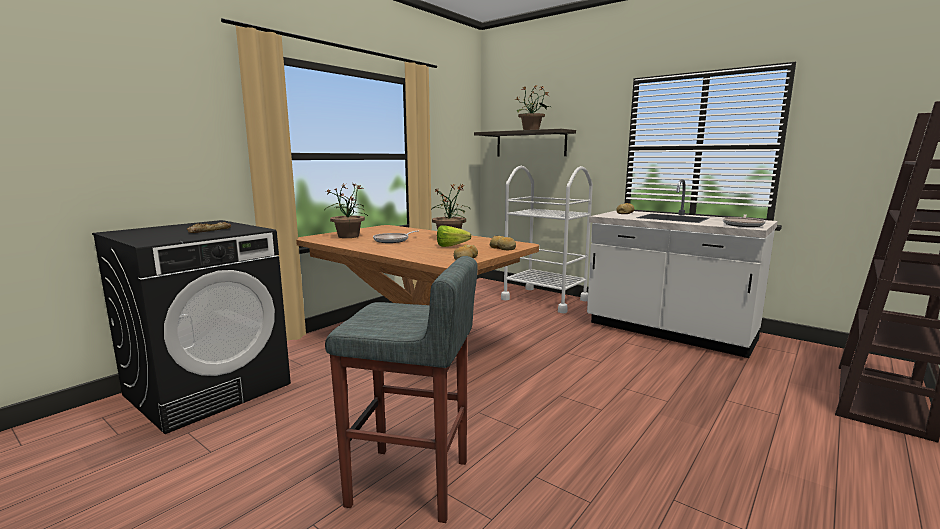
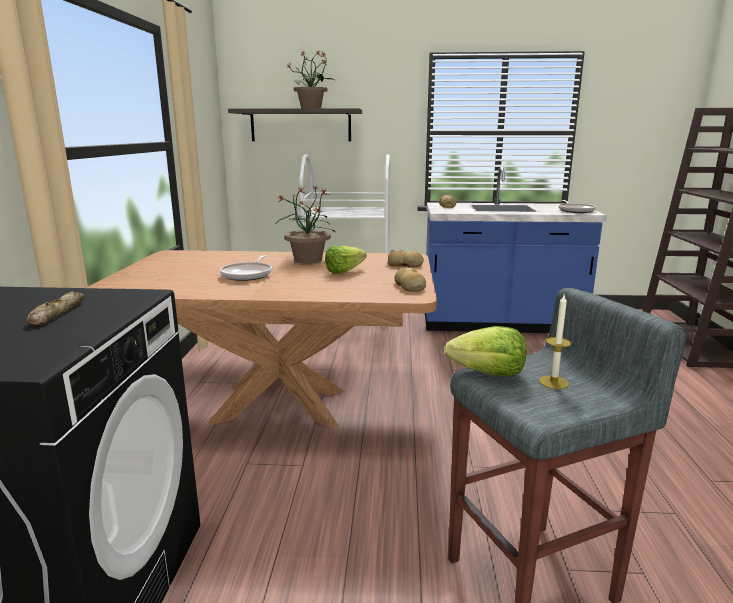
camera: 35 degrees left, 5 degrees up
(348, 236) = (161, 278): potted plant -> none
(383, 306) = (488, 373): none -> lettuce
(404, 318) = (553, 382): none -> candle
(668, 332) = (500, 324): white counter -> blue counter

